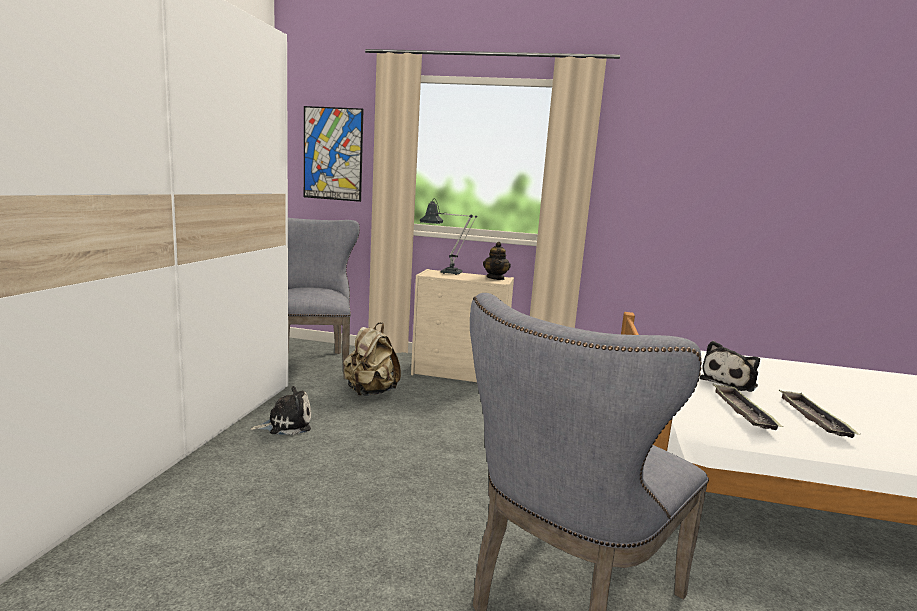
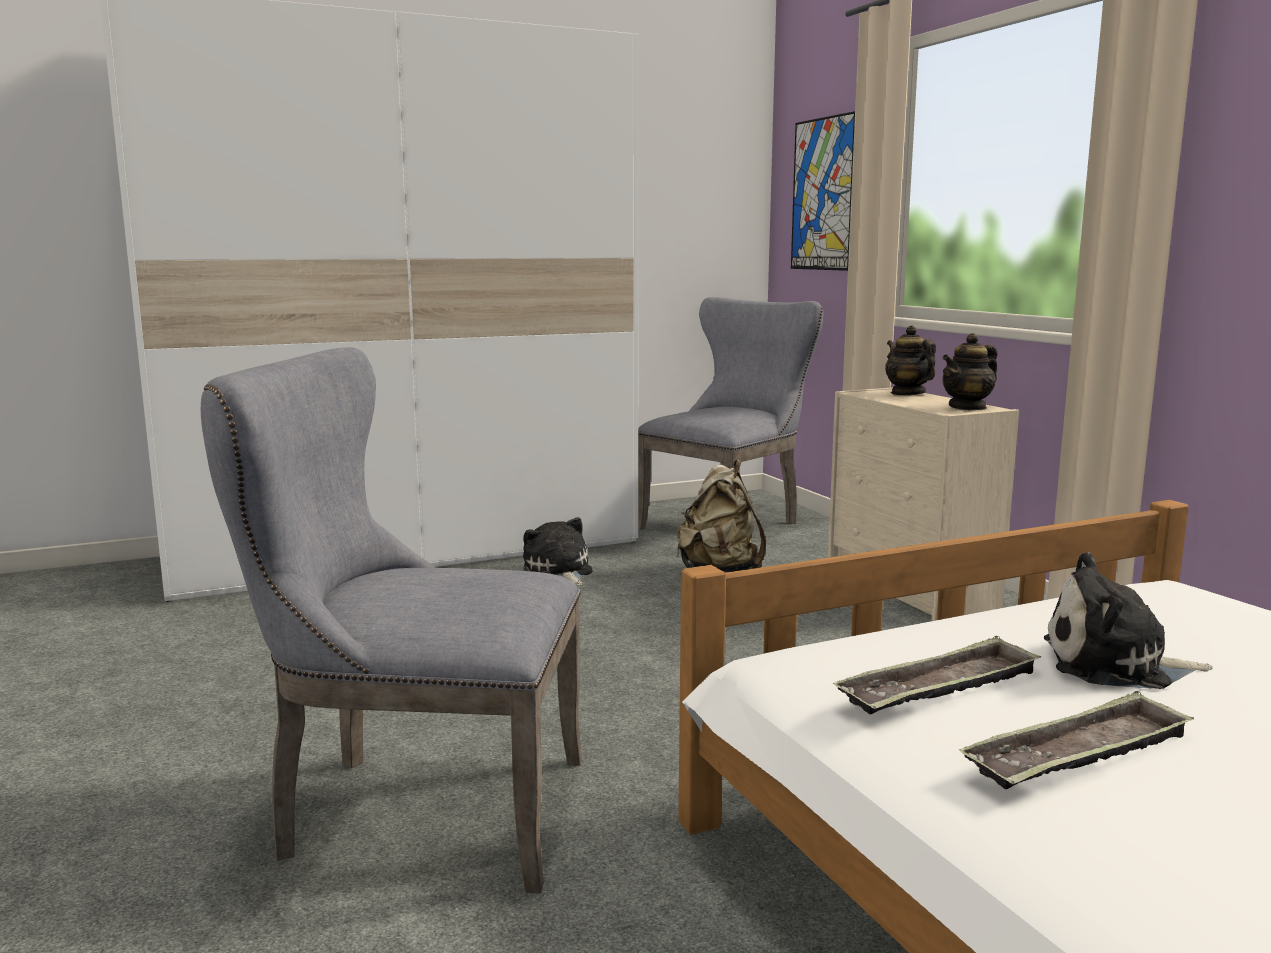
camera: 55 degrees right, 0 degrees up
(286, 424) = (559, 572): plush toy -> plush toy turned 150 degrees counterclockwise
(445, 272) = (907, 393): table lamp -> teapot

